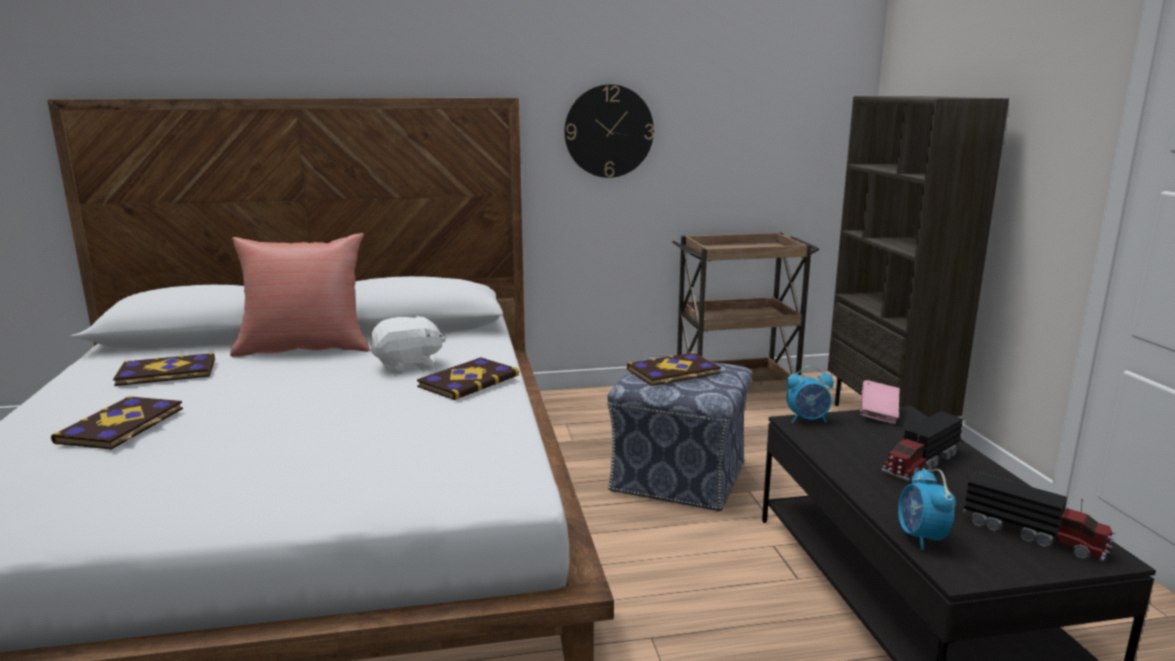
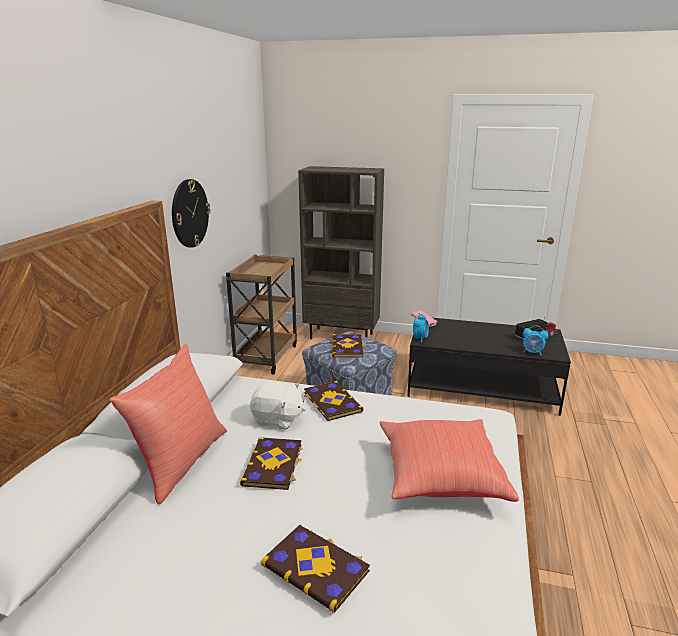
camera: 65 degrees left, 5 degrees up
(166, 373) = (175, 546): book -> book (274, 465)
(310, 469) = (439, 477): none -> red pillow
(407, 365) = (278, 419): white plush toy -> white plush toy turned 105 degrees clockwise
(920, 462) = (474, 333): toy truck -> none

